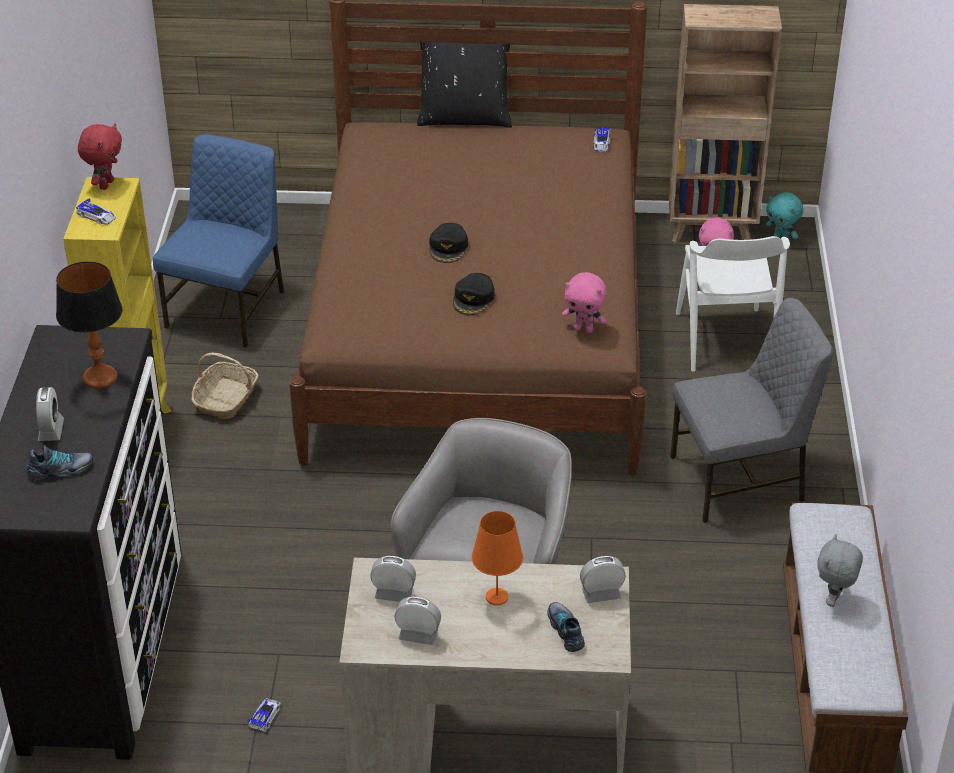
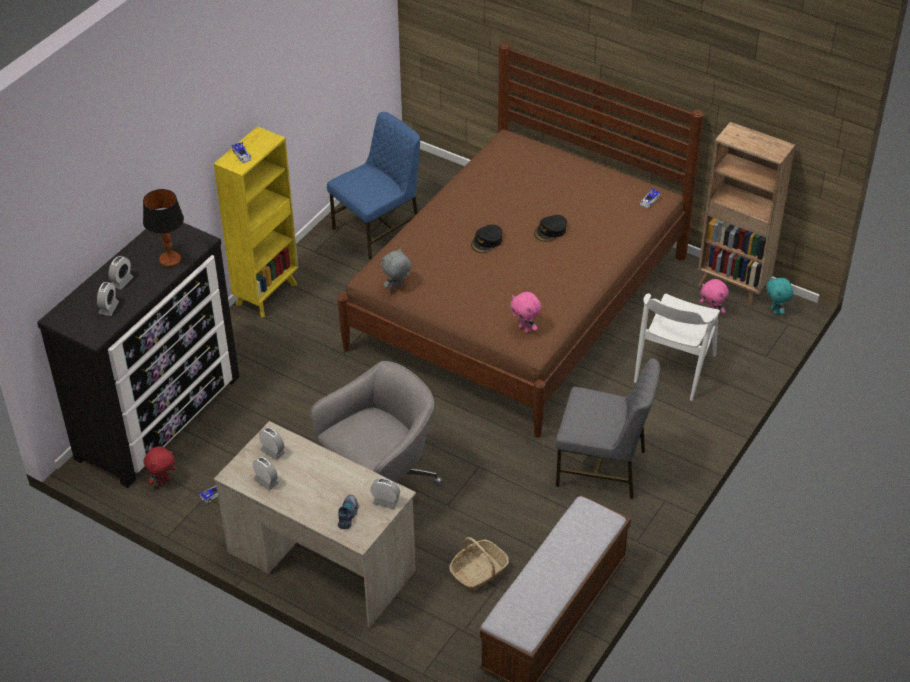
camera: 30 degrees right, 5 degrees up
(61, 470) = (108, 308): shoe -> alarm clock
(105, 184) = (263, 135): red plush toy -> red plush toy (163, 481)
(226, 399) = (333, 290): basket -> basket (479, 571)
(465, 118) = (576, 151): black pillow -> none
(474, 298) = (474, 283): black cap -> black cap (550, 231)
(496, 597) = (326, 478): orange table lamp -> none
(834, 600) = (547, 567): grey plush toy -> grey plush toy (396, 287)

